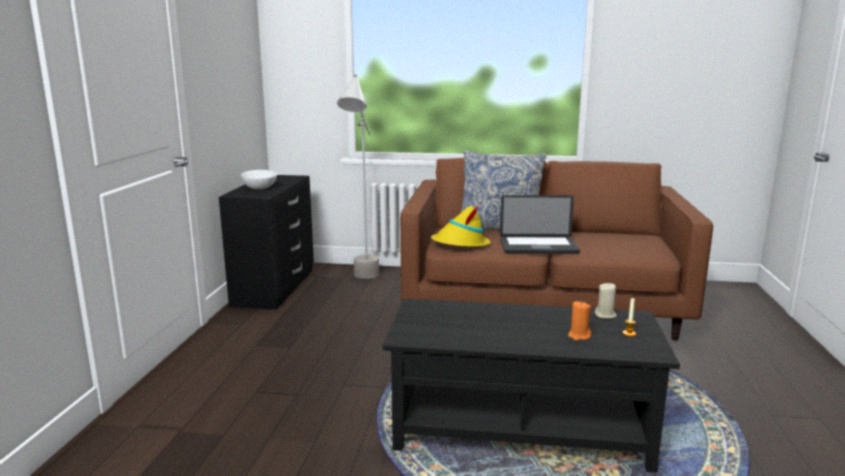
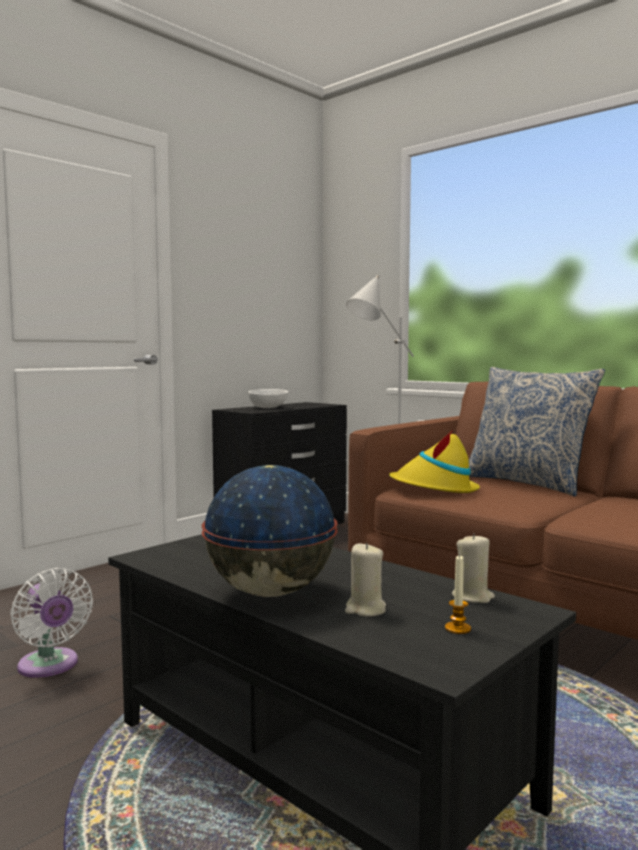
camera: 35 degrees right, 10 degrees down
(278, 439) = (50, 666): none -> white fan
(520, 340) = (270, 592): none -> globe
(538, 247) = (543, 506): laptop -> none
(579, 336) = (365, 609): orange candle -> beige candle

